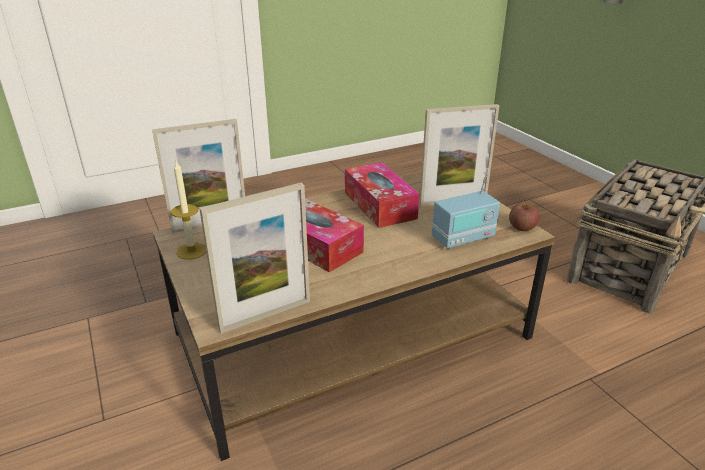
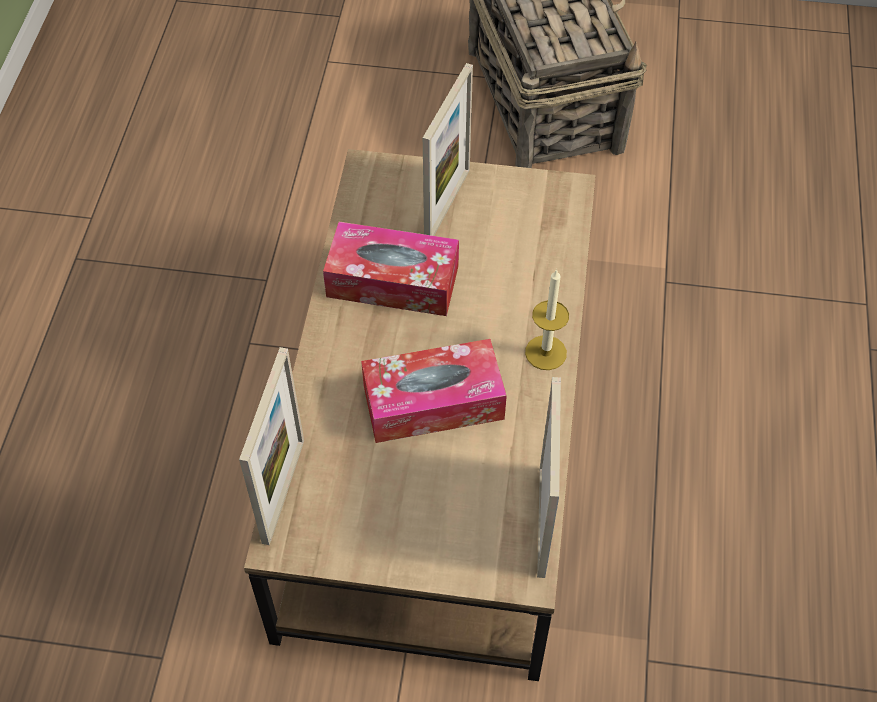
camera: 55 degrees left, 25 degrees up
(191, 251) = (341, 540): candle -> candle (545, 352)
(463, 238) = (535, 254): radio -> none
(522, 227) = (556, 187): apple -> none

